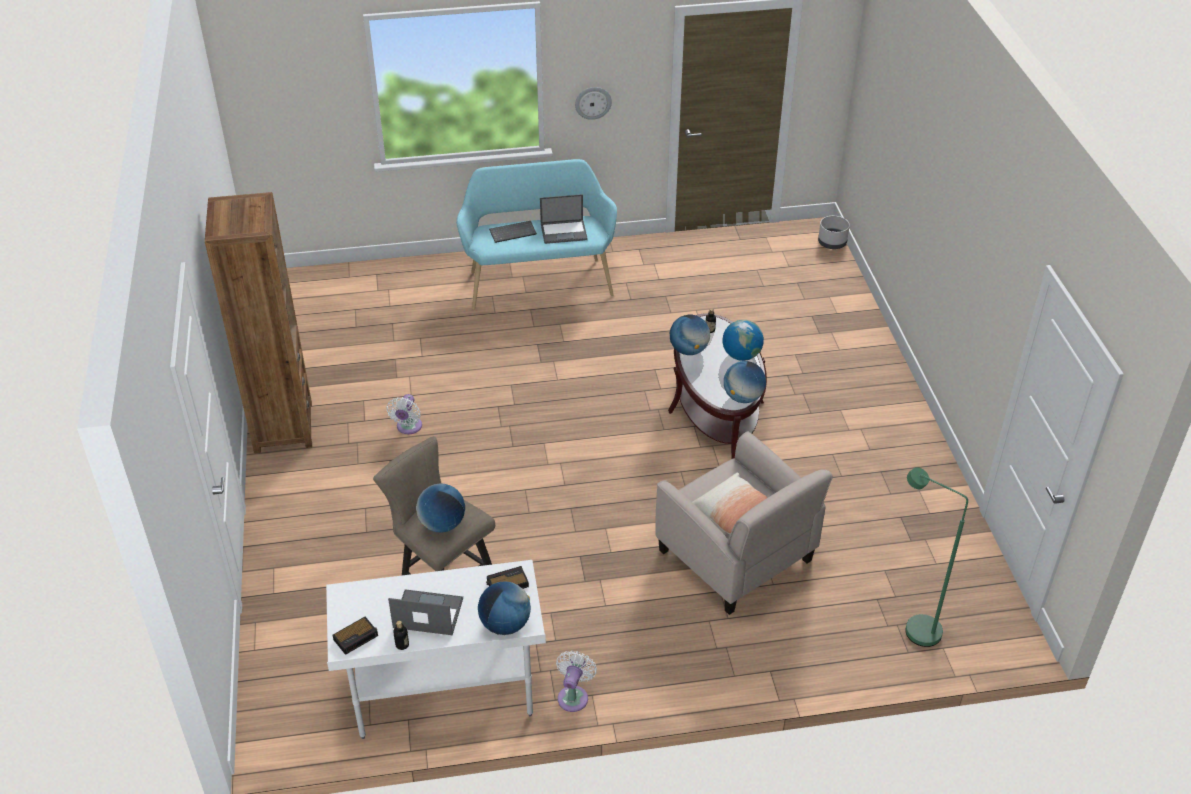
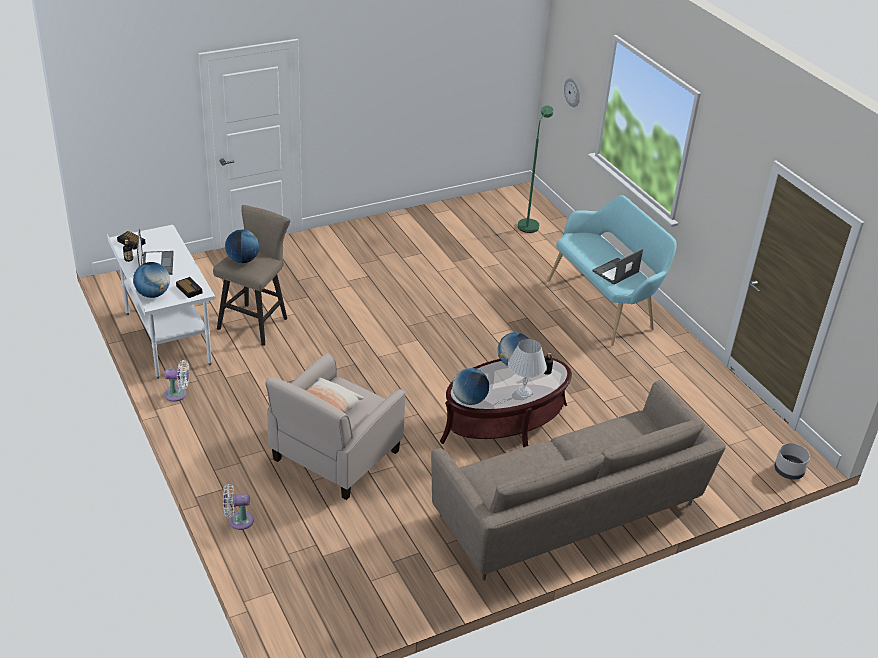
camera: 70 degrees right, 5 degrees down
(283, 427) = (379, 228): brown bookcase -> none
(408, 427) = (403, 277): white fan -> white fan (238, 520)
(513, 232) = (597, 248): keyboard -> none
(564, 231) = (615, 272): laptop -> laptop turned 75 degrees clockwise
(593, 102) = (707, 204): wall clock -> wall clock (572, 92)
(741, 355) = (523, 393): globe -> white table lamp
(861, 394) = (570, 512): none -> beige sofa
(914, 627) = (291, 570): green floor lamp -> green floor lamp (529, 224)

